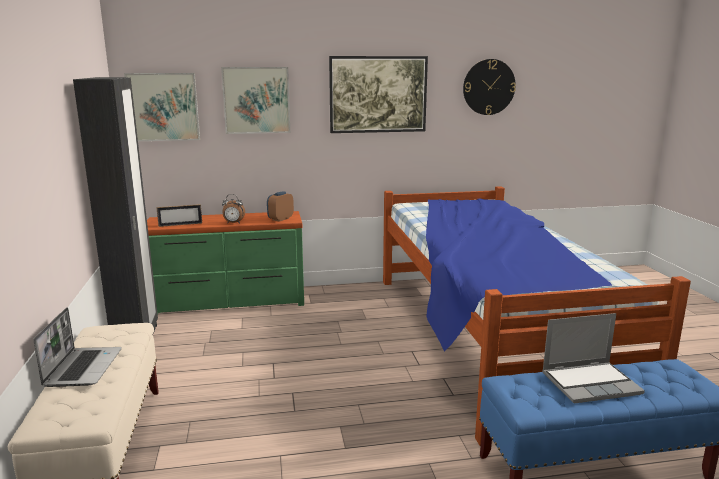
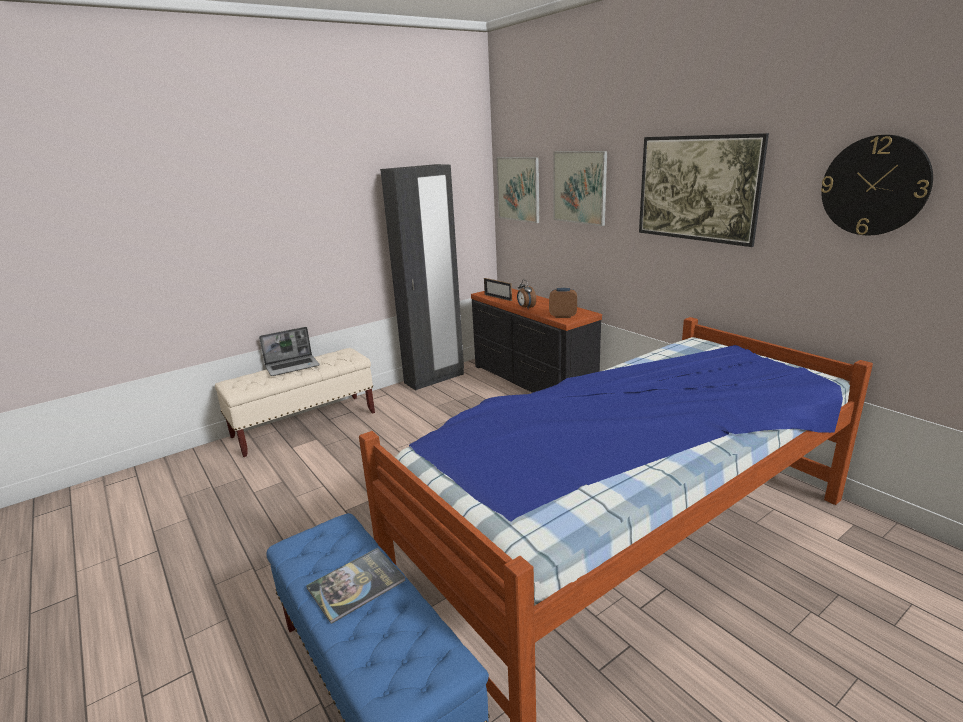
camera: 65 degrees right, 5 degrees up
(230, 302) = (531, 381): green dresser -> black dresser
(591, 383) = (356, 585): laptop -> book

